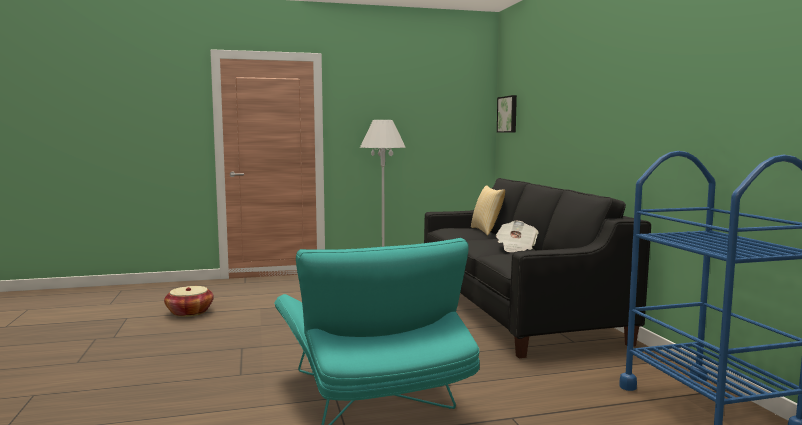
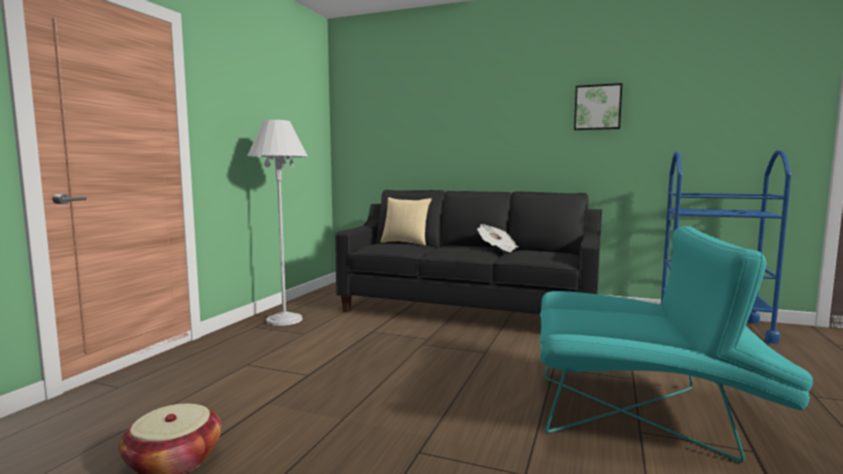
camera: 55 degrees left, 0 degrees up
(508, 114) = (358, 127): picture -> picture (597, 107)

